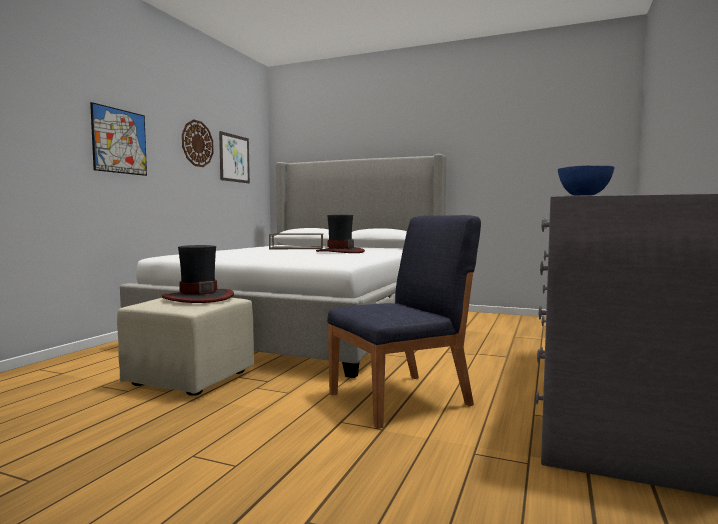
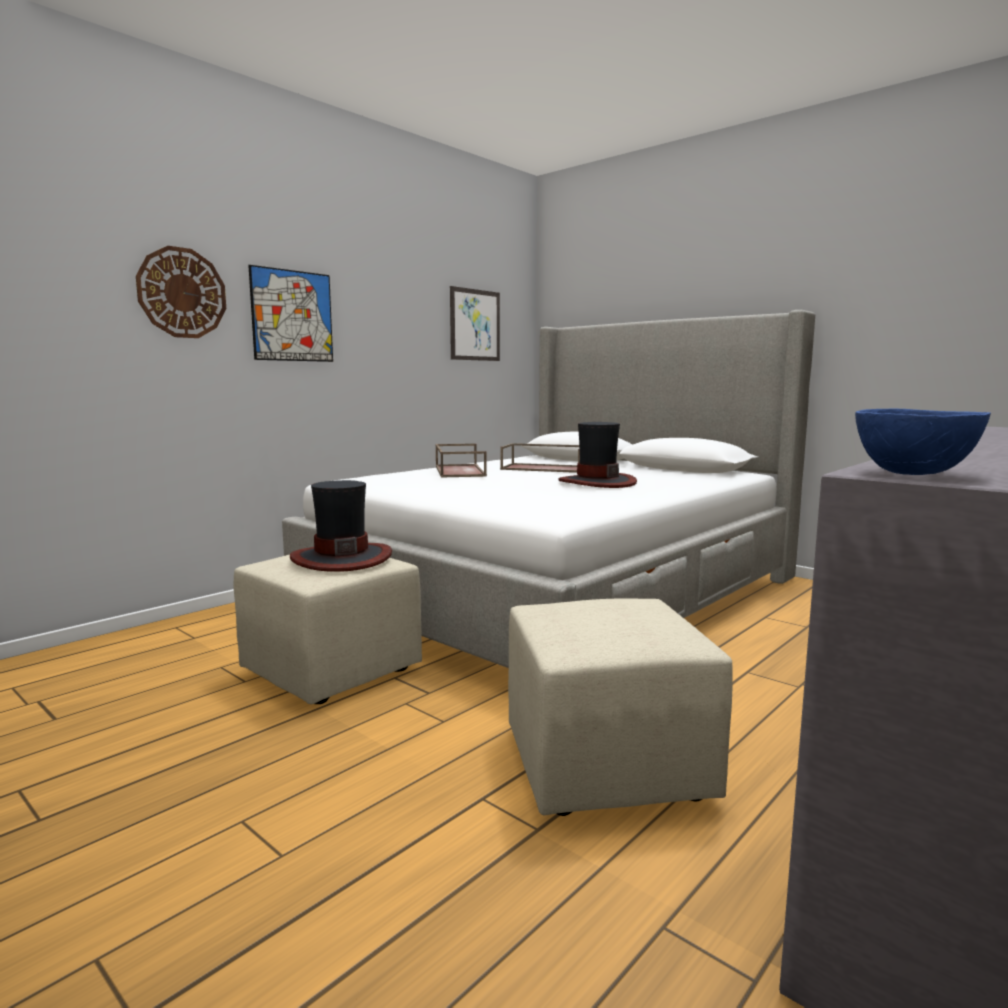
camera: 20 degrees right, 5 degrees up
(197, 143) = (413, 308): wall clock -> wall clock (182, 293)
(244, 249) = (458, 471): none -> brown tray
(401, 399) = (608, 767): blue chair -> beige ottoman

